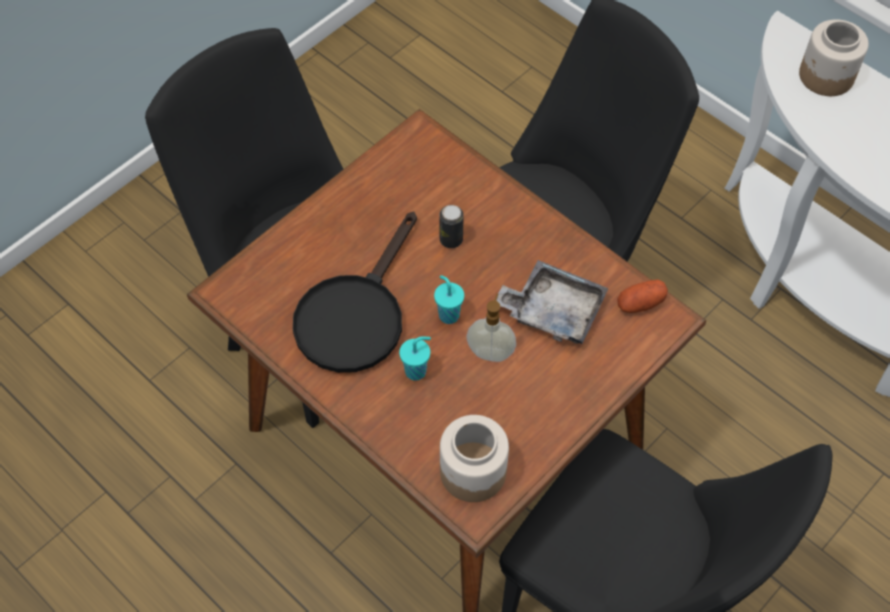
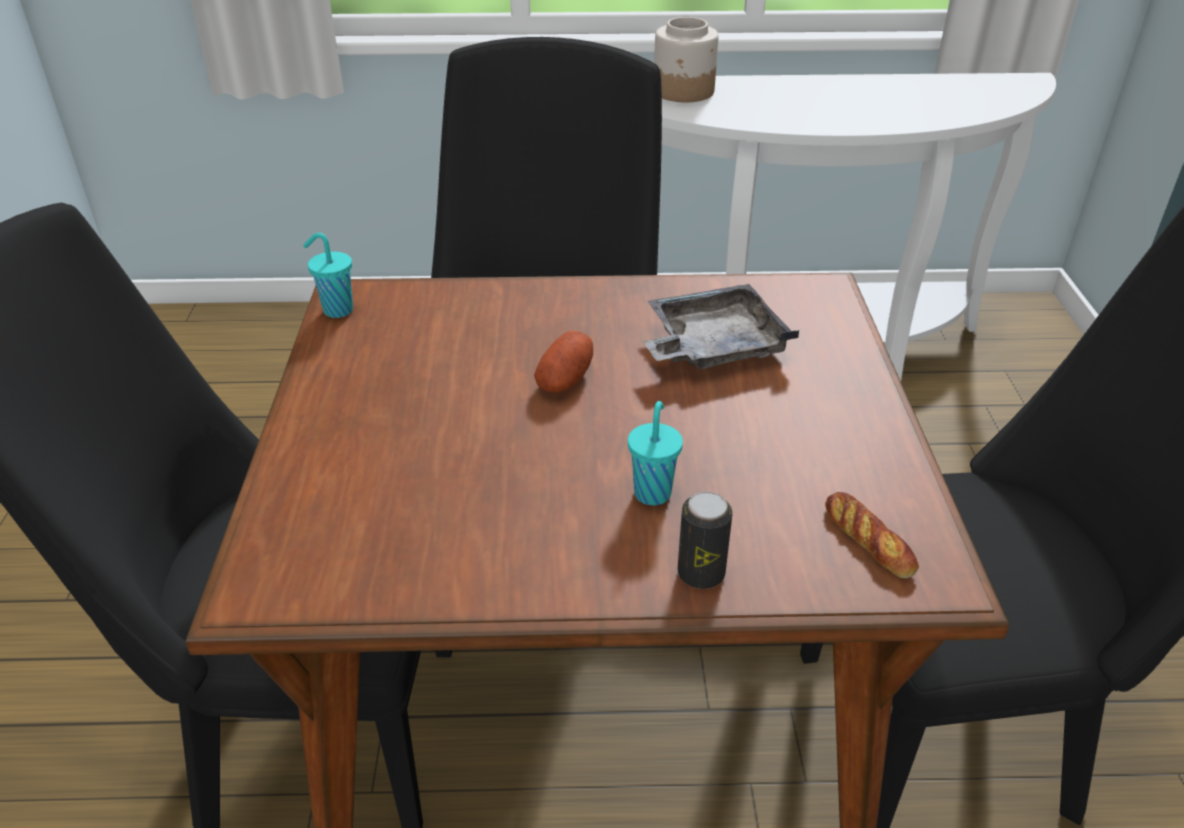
camera: 45 degrees left, 20 degrees down
(355, 314) = (493, 490): black frying pan -> none
(448, 314) = (608, 417): turquoise cup -> turquoise cup (336, 310)
(451, 239) = (513, 355): can -> can (701, 573)
(472, 471) = (868, 540): jar -> bread
(490, 352) = (707, 418): soap dispenser -> none
(640, 303) = (782, 292): potato -> potato (565, 379)

